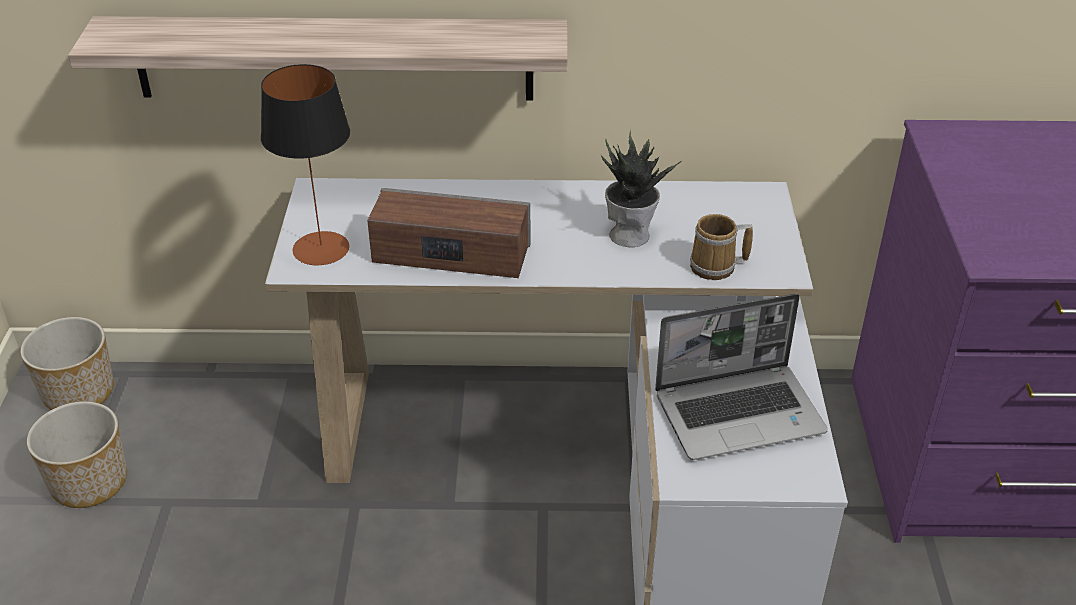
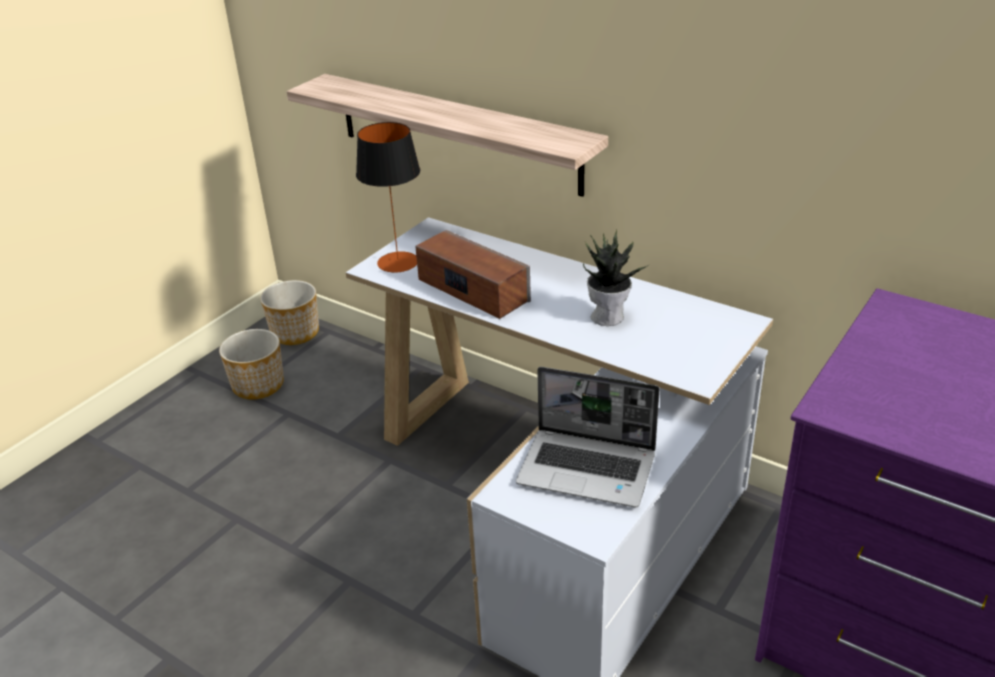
camera: 35 degrees right, 5 degrees down
(716, 267) = (648, 358): mug -> none

